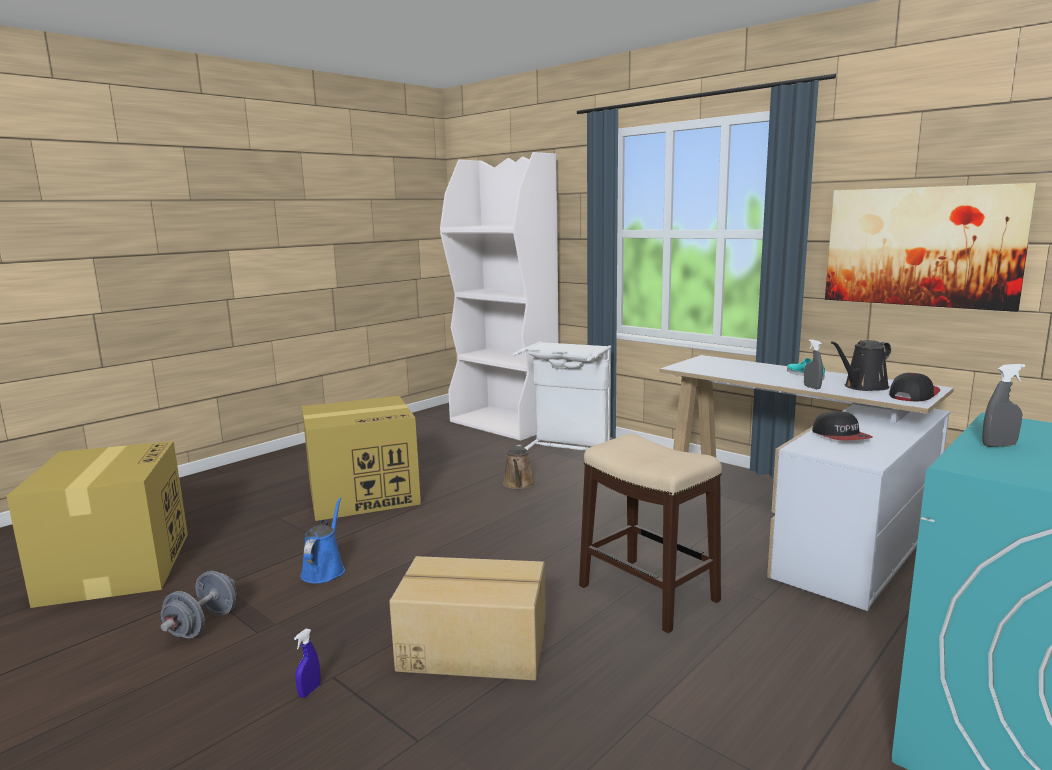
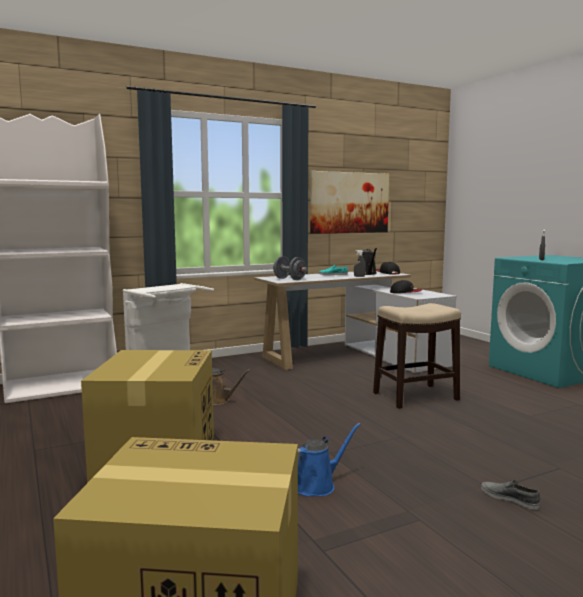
camera: 70 degrees left, 5 degrees down
(203, 624) = (394, 549): grey dumbbell -> grey dumbbell (289, 279)
(309, 691) = (509, 498): blue spray bottle -> grey shoe
(324, 570) = (317, 485): blue watering can -> blue watering can turned 120 degrees clockwise
(473, 647) = (463, 443): cardboard box -> none

